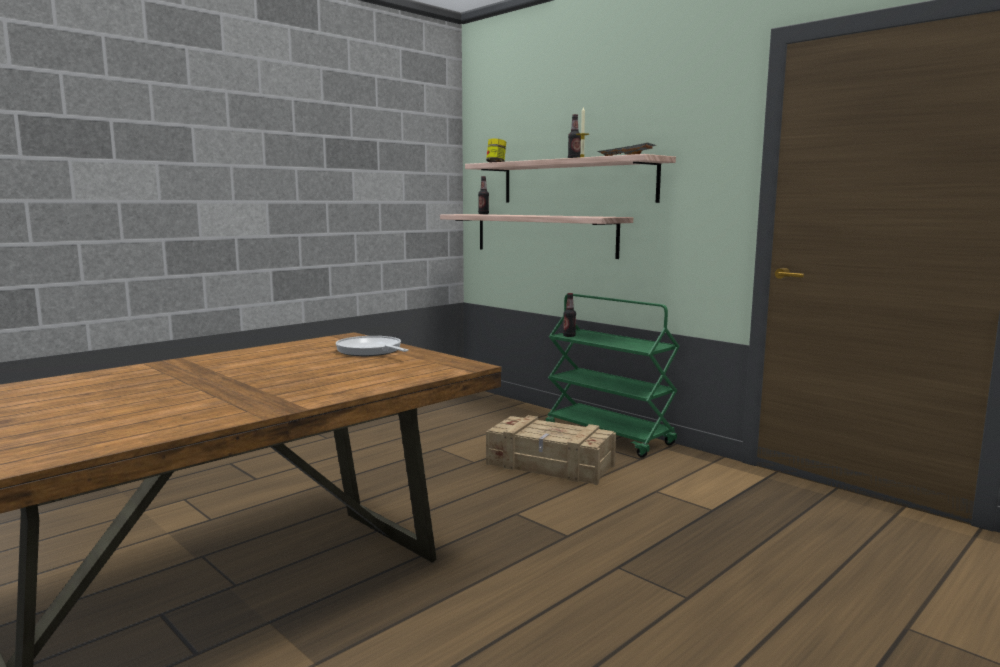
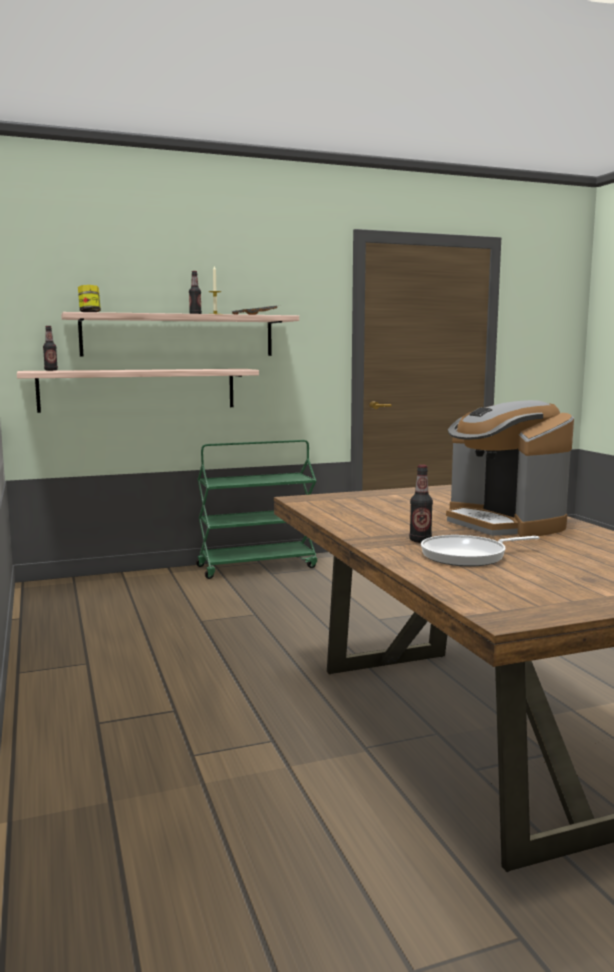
camera: 65 degrees left, 0 degrees up
(258, 388) = (503, 524): none -> coffee machine
(371, 351) = (379, 498): frying pan -> frying pan (468, 556)
(550, 465) = (295, 593): crate -> none
(569, 336) = (223, 483): bottle -> bottle (420, 540)

